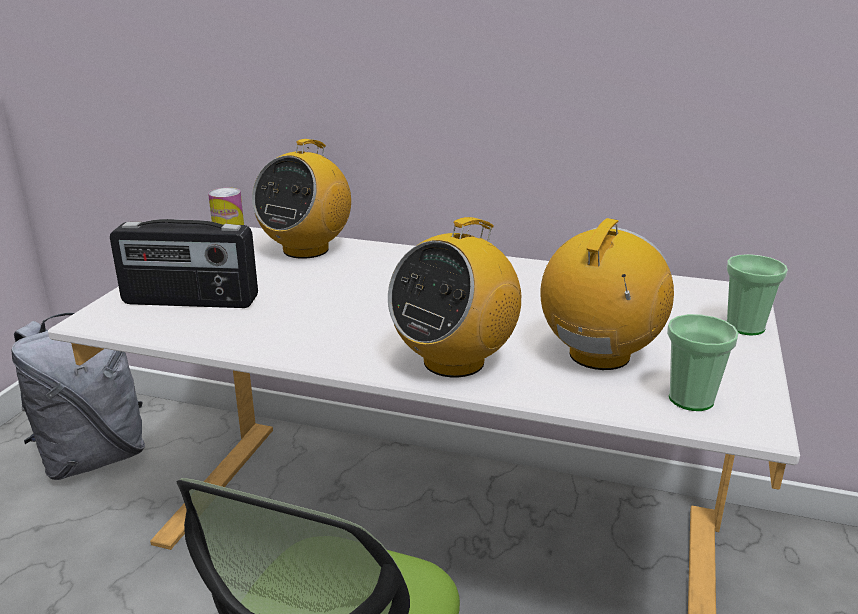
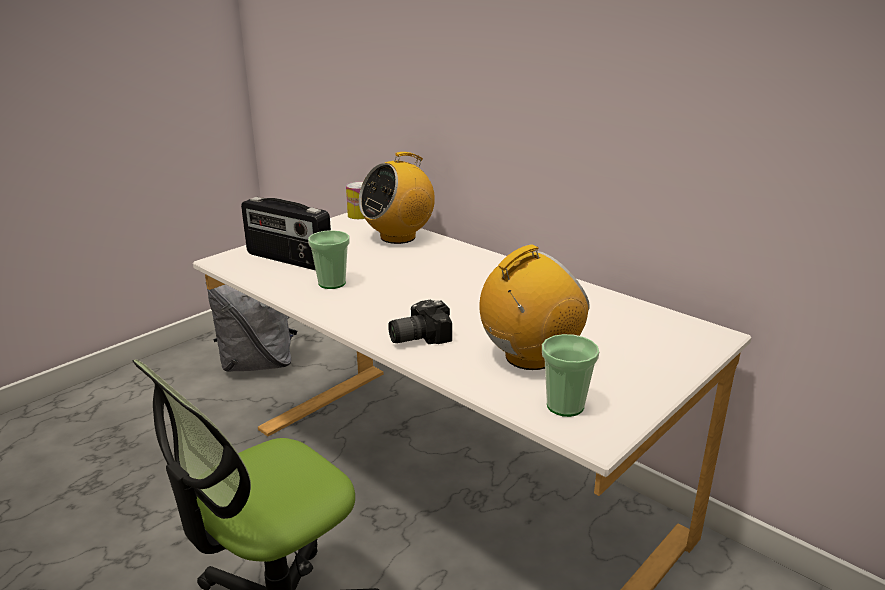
camera: 25 degrees right, 0 degrees up
(454, 361) = (417, 337): radio -> camera
(745, 327) = (682, 363): cup -> cup (332, 283)

